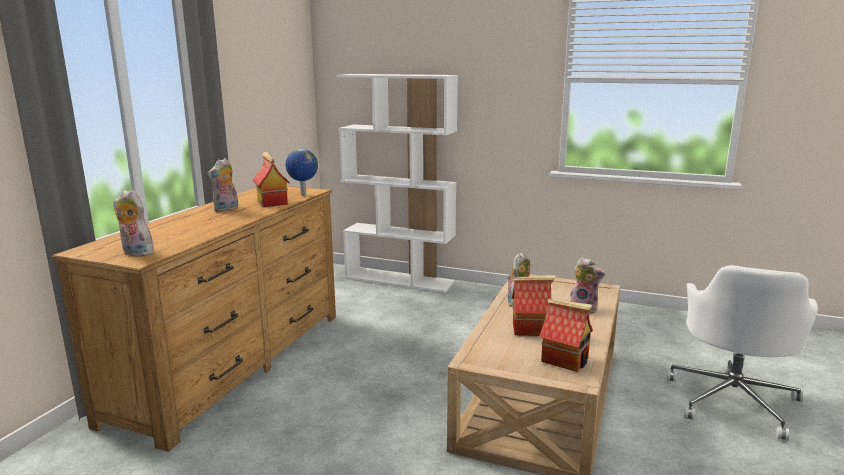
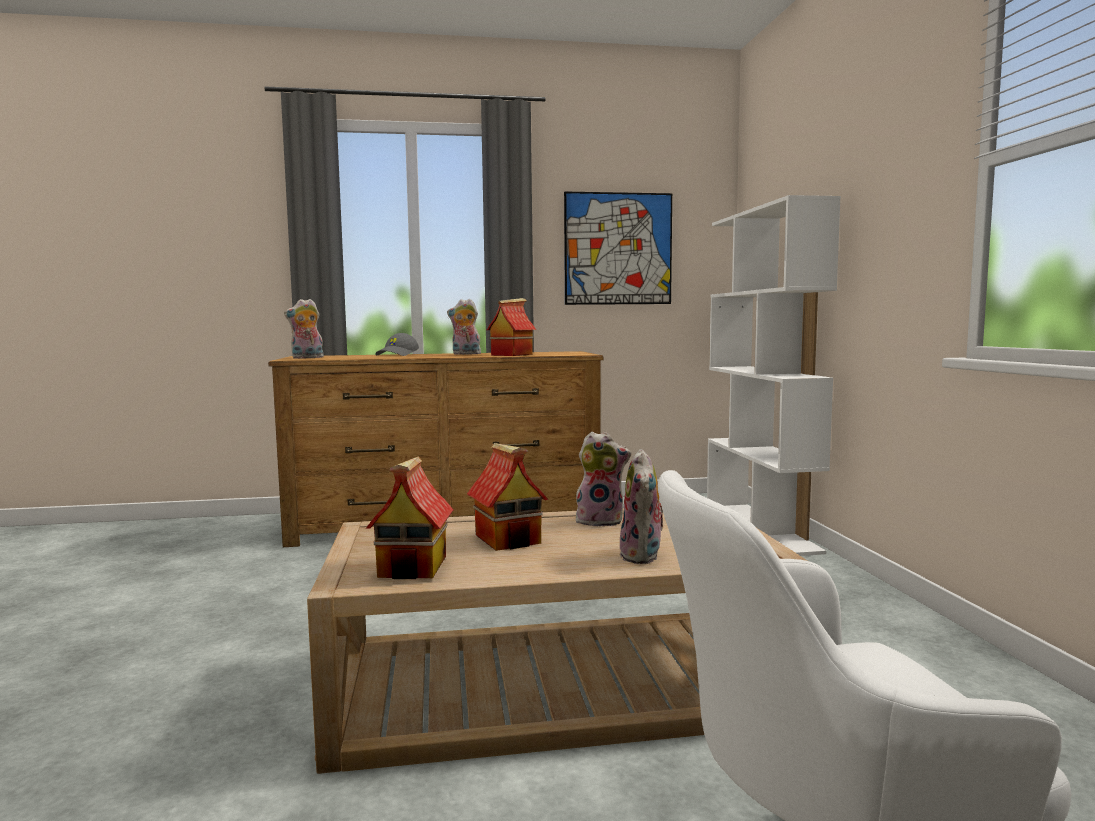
camera: 60 degrees right, 10 degrees down
(135, 253) = (307, 358): plush toy -> plush toy turned 105 degrees counterclockwise
(172, 224) = (398, 355): none -> grey cap
(261, 92) = (618, 249): none -> picture
(303, 195) = (558, 354): globe -> none

